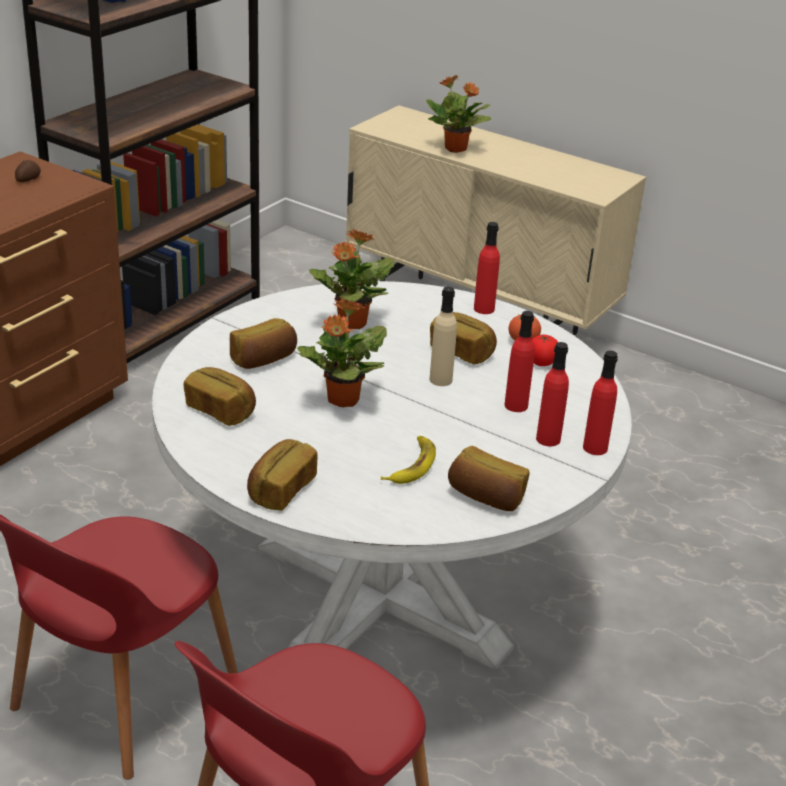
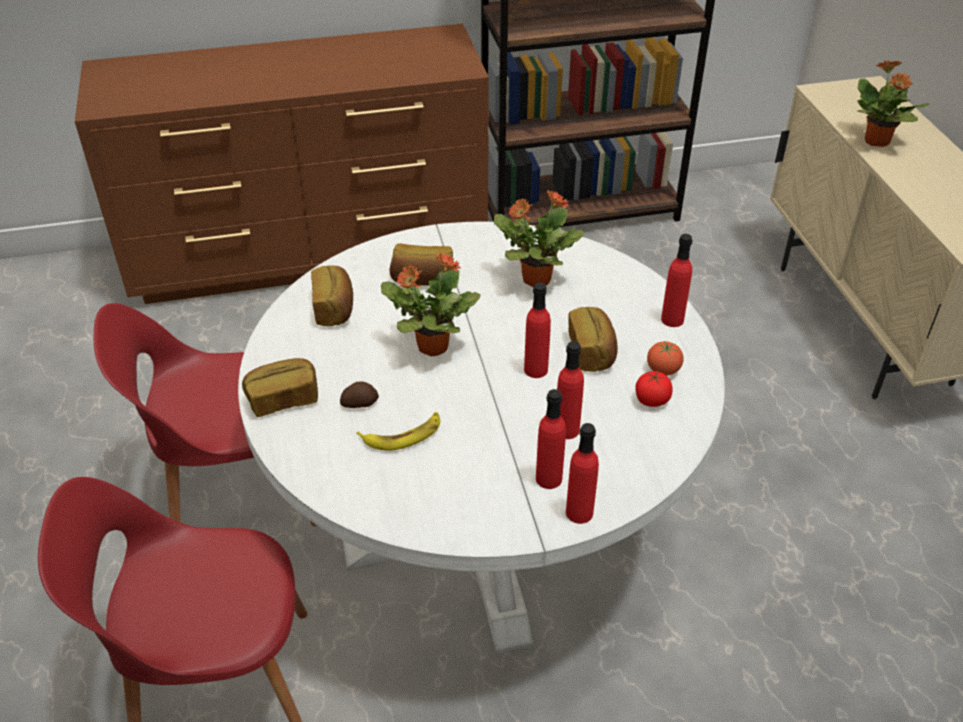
camera: 45 degrees right, 10 degrees up
(27, 179) = (434, 50): potato -> potato (359, 403)
(440, 380) = (536, 369): beige bottle -> red bottle
(486, 497) = (420, 500): bread -> none

